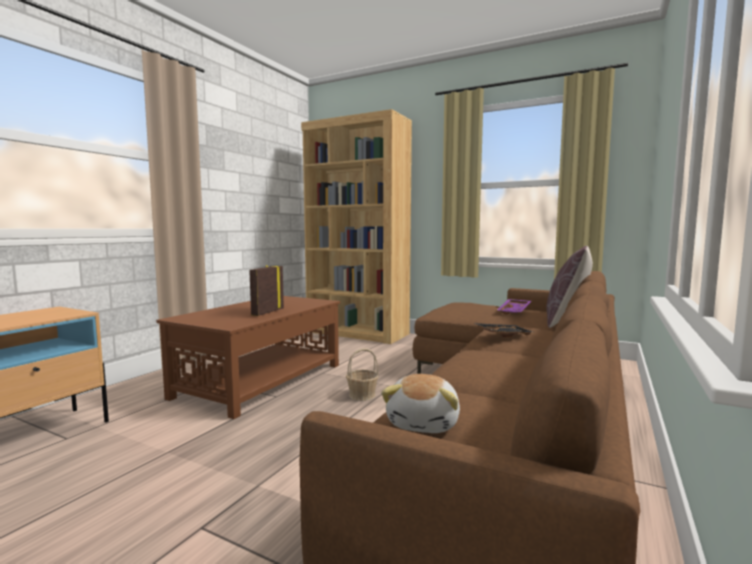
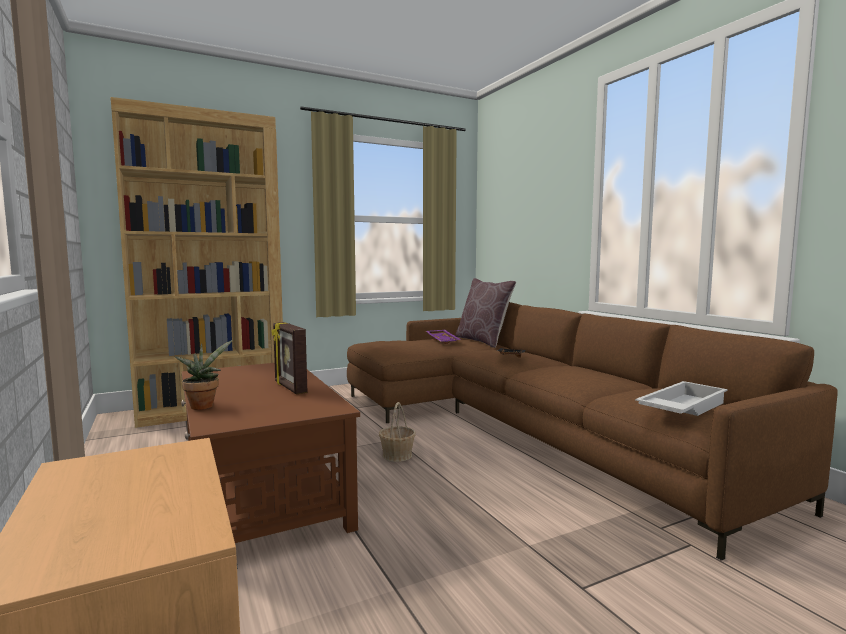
camera: 55 degrees left, 0 degrees up
(212, 310) = (203, 405): none -> potted plant
(424, 423) = (680, 407): plush toy -> white tray

